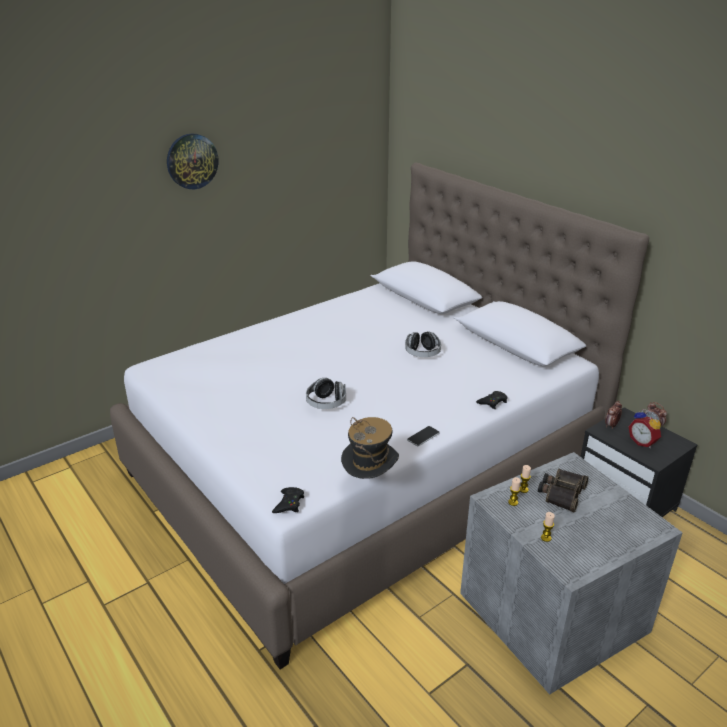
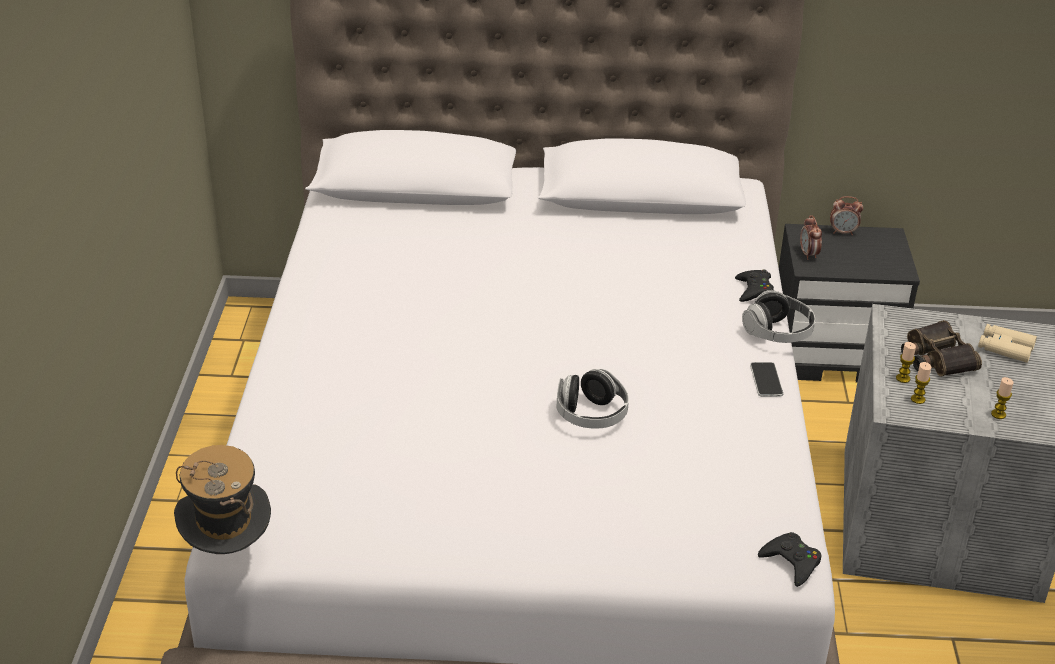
camera: 50 degrees left, 5 degrees up
(192, 161) = (38, 92): wall clock -> none
(370, 482) = (816, 473): hat -> hat (228, 554)
(422, 353) = (570, 273): headphones -> headphones (777, 333)
(614, 515) = (1005, 348): none -> beige binoculars
(643, 442) = (861, 256): alarm clock -> none

